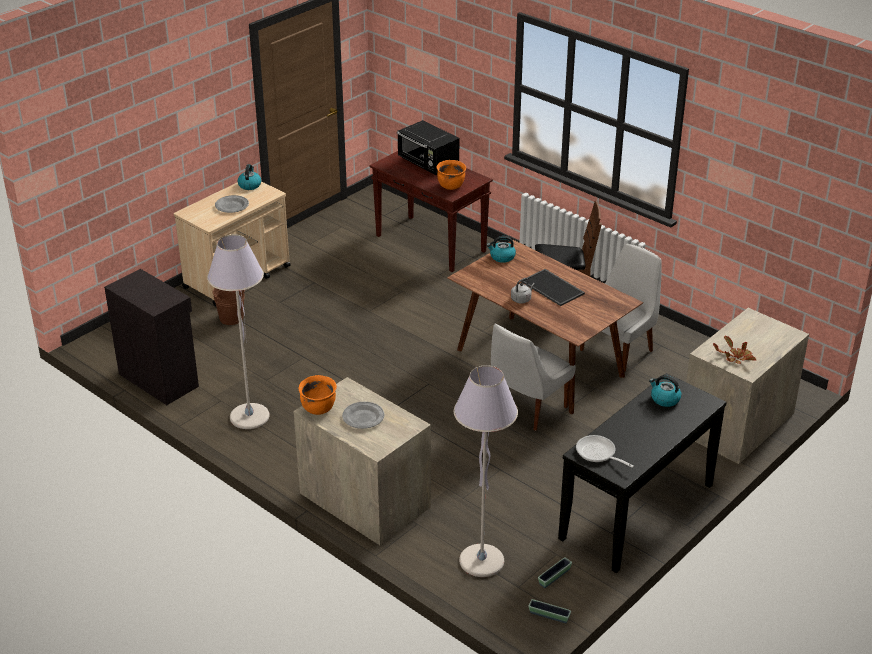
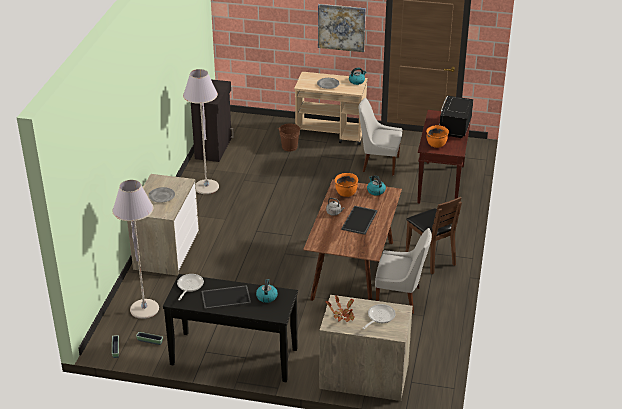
camera: 60 degrees right, 0 degrees up
(207, 121) = (341, 27): none -> picture
(319, 408) = (158, 180): orange cooking pot -> orange cooking pot (346, 193)
(527, 408) = (300, 280): white chair -> white chair (379, 164)
(643, 430) = (226, 297): none -> tray
(755, 335) = (379, 317): none -> frying pan

